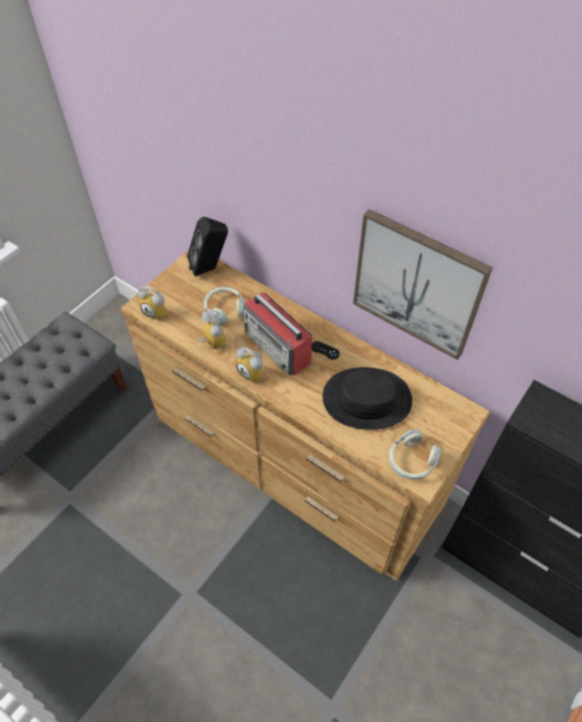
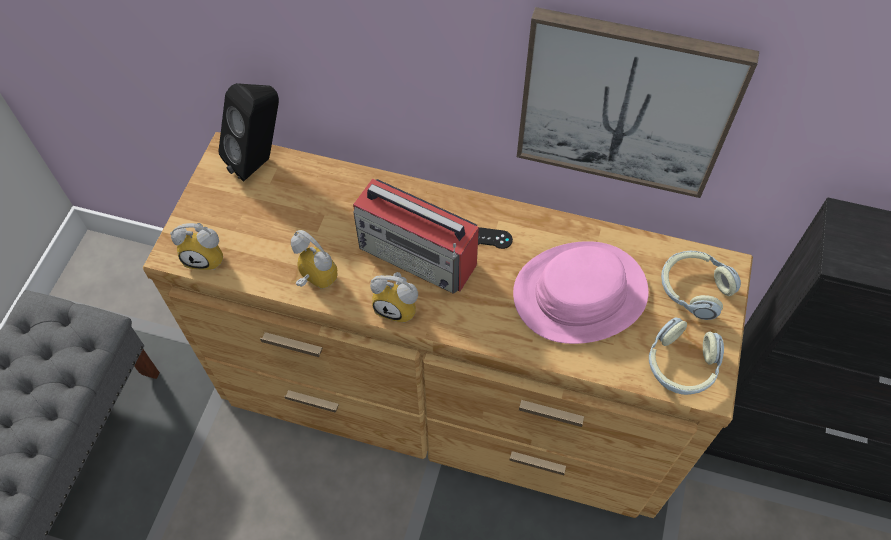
camera: 20 degrees left, 5 degrees up
(224, 309) = (311, 220): headphones -> headphones (693, 289)
(366, 399) = (580, 294): black hat -> pink hat

